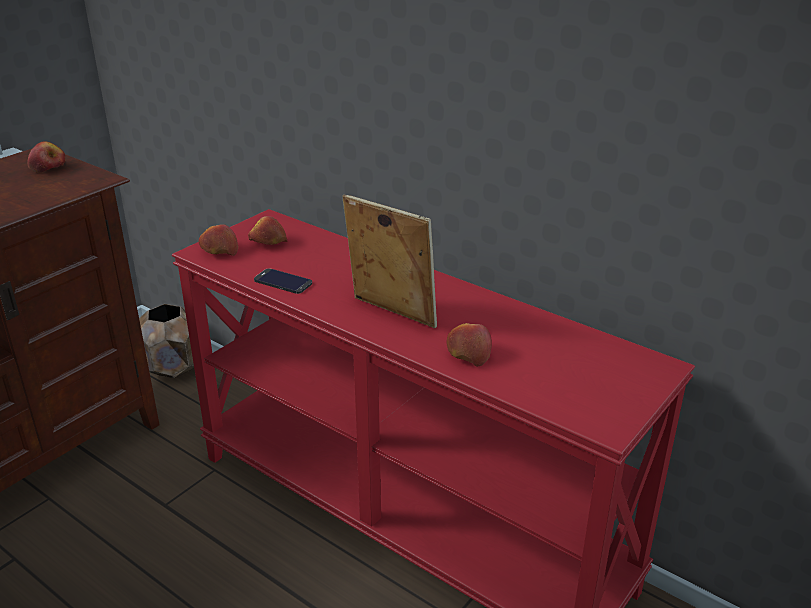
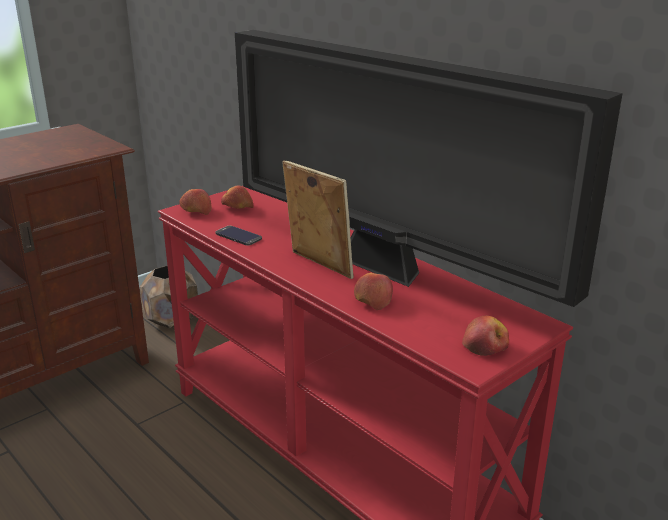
camera: 10 degrees right, 5 degrees down
(48, 167) = (76, 138): apple -> apple (485, 346)
(469, 312) = (385, 270): none -> television

